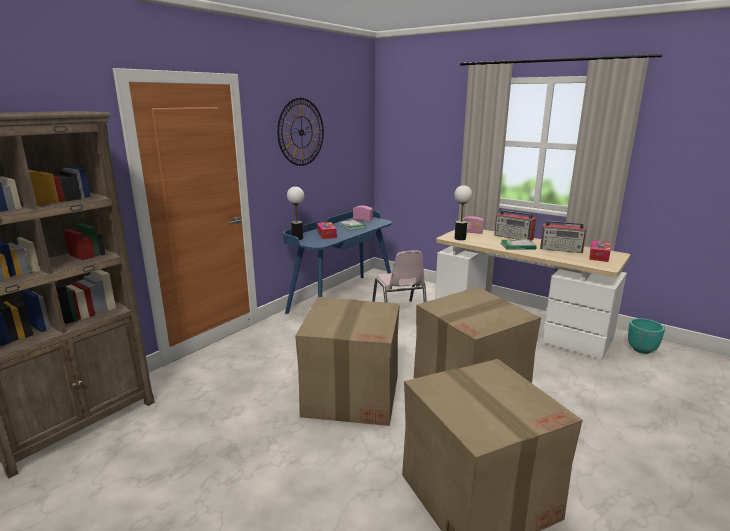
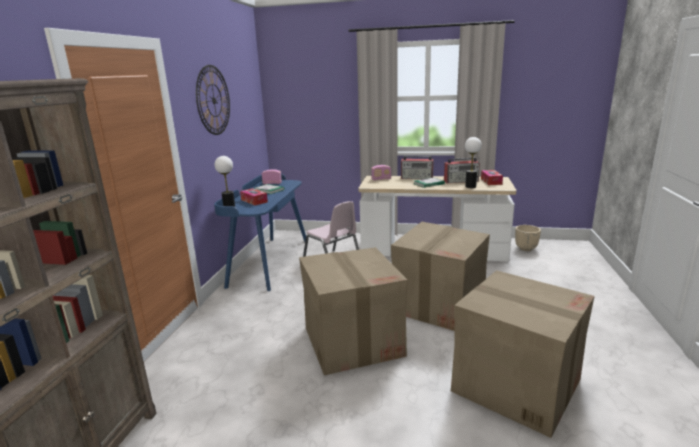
camera: 25 degrees left, 0 degrees up
(460, 238) = (378, 185): table lamp -> table lamp (470, 186)
(642, 350) = (526, 249): turquoise planter -> beige planter

